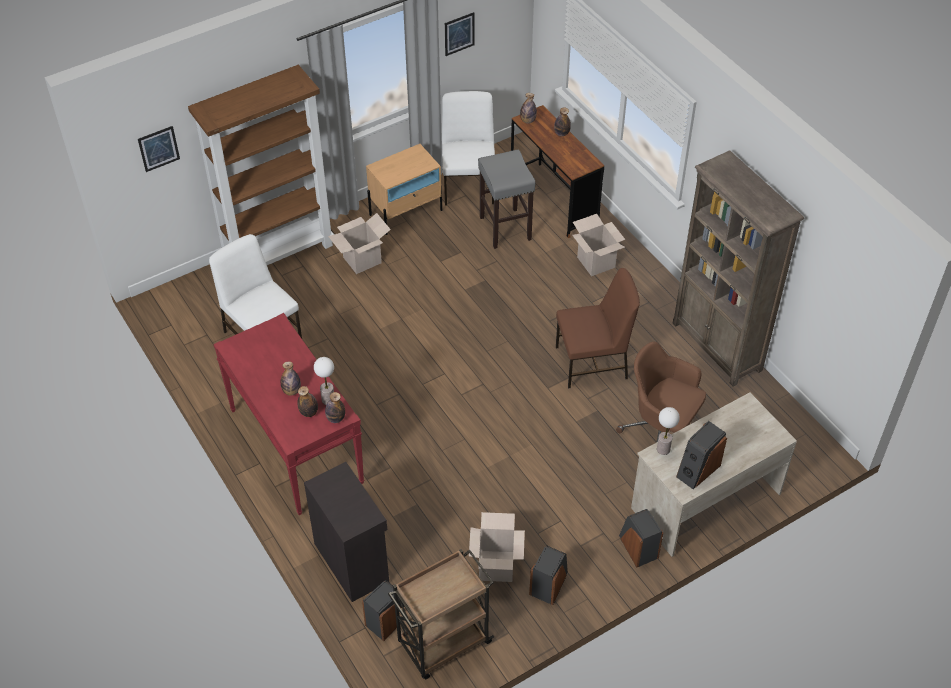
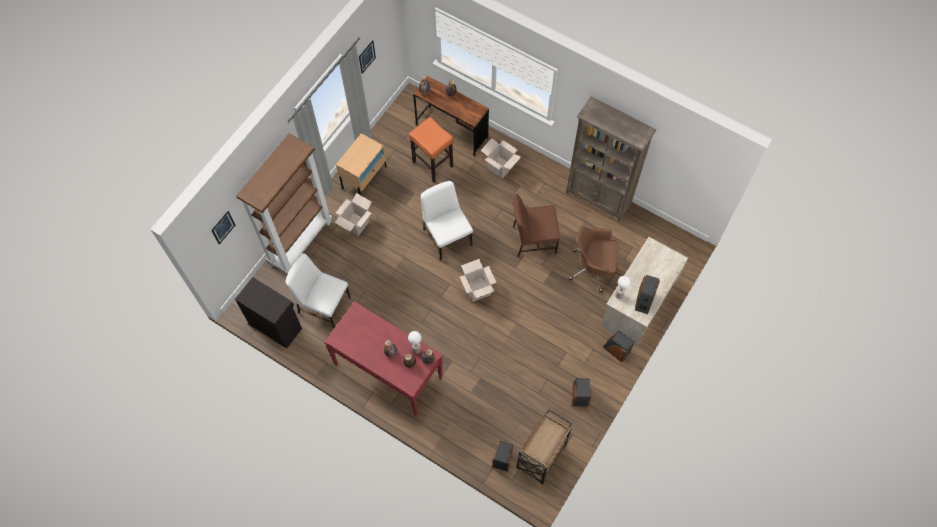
camera: 25 degrees left, 15 degrees up
(352, 561) = (463, 431): black cabinet -> black cabinet (275, 325)
(469, 185) = (393, 140): white chair -> white chair (447, 236)
(496, 566) = (545, 396): cardboard box -> cardboard box (477, 289)
(504, 228) = (432, 164): grey stool -> orange stool
(593, 363) = (533, 239): brown chair -> brown chair turned 150 degrees counterclockwise

